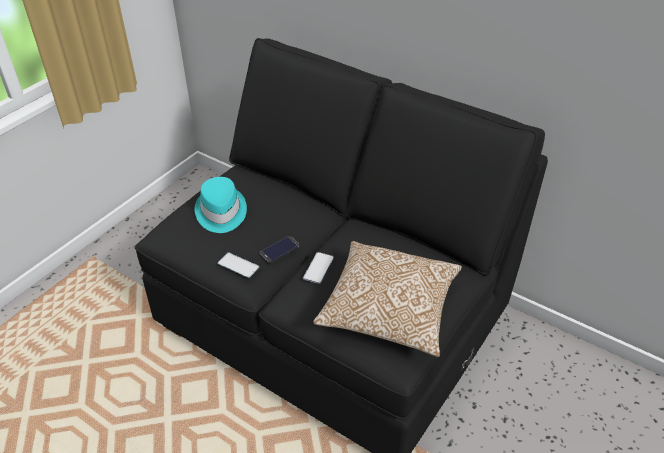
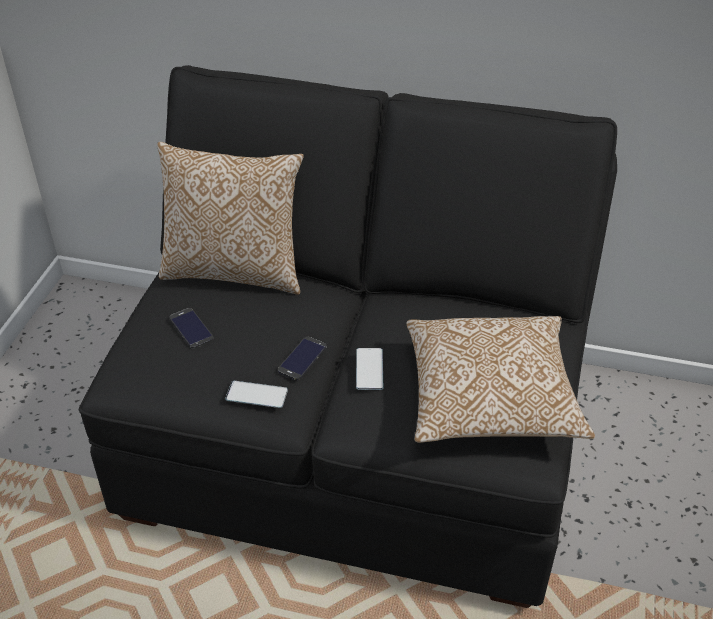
camera: 20 degrees left, 0 degrees up
(220, 212) = (191, 328): turquoise hat -> phone
(267, 182) = (235, 271): none -> pillow

